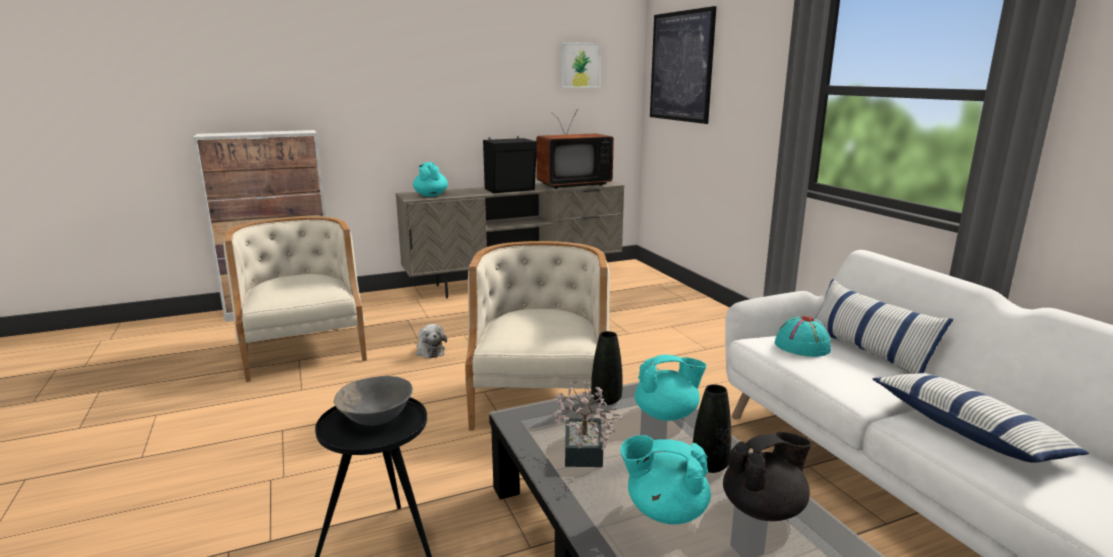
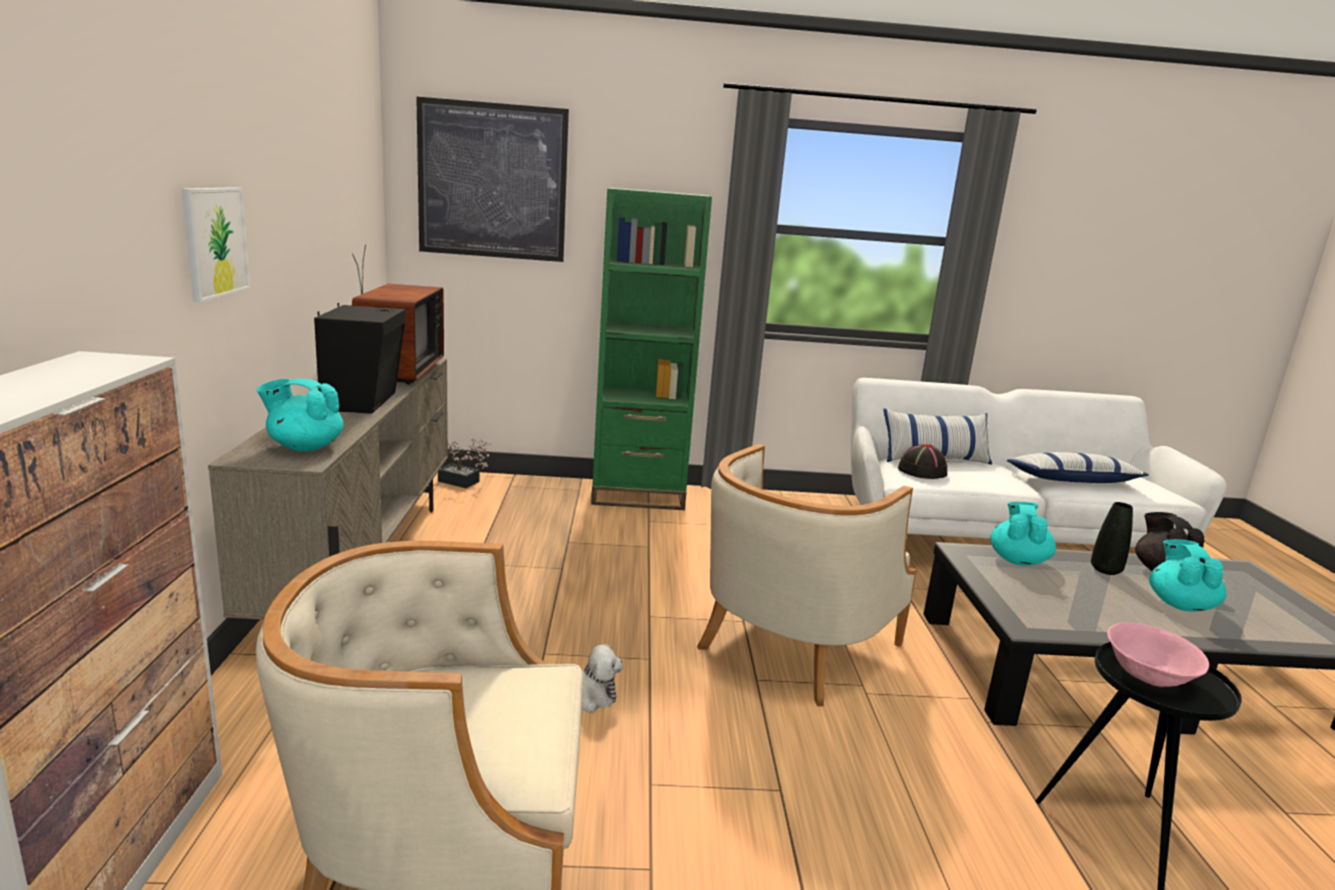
camera: 70 degrees left, 0 degrees up
(377, 416) = (1147, 674): grey bowl -> pink bowl
(540, 397) = (793, 645): beige armchair -> beige armchair turned 75 degrees counterclockwise
(580, 65) = (347, 170): picture -> picture (215, 242)
(582, 455) = (1100, 613): potted plant -> potted plant (462, 482)
(606, 400) = (987, 576): black vase -> none
(665, 511) = (1180, 604): turquoise teapot -> turquoise teapot turned 150 degrees clockwise
(710, 316) = (638, 495): none -> green bookcase
(801, 346) = (921, 471): turquoise hat -> black hat

